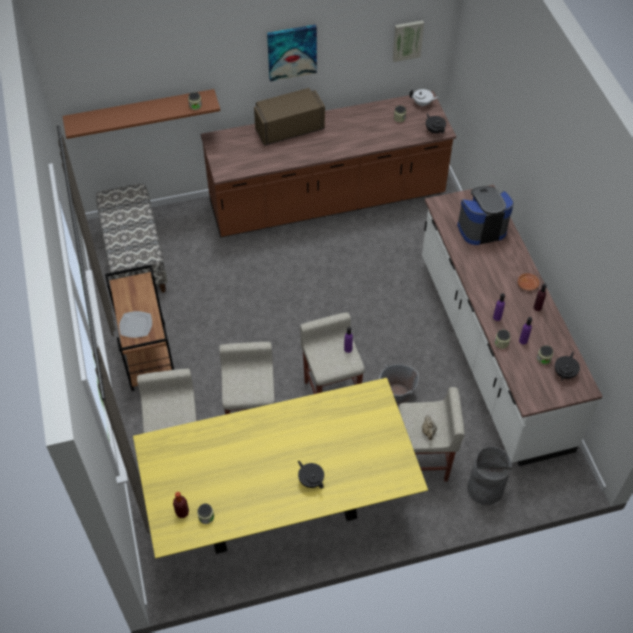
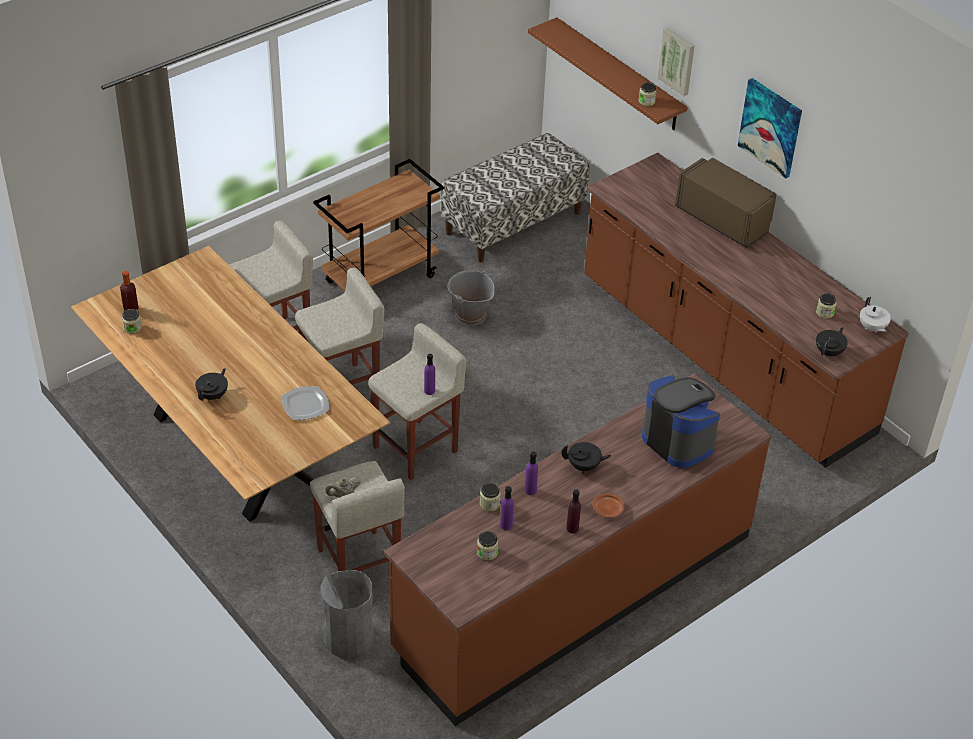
camera: 65 degrees right, 10 degrees down
(136, 325) = (358, 208): plate -> plate (305, 405)
(281, 507) = (234, 450): yellow dining table -> brown dining table
(396, 396) = (445, 512): grey bucket -> grey bucket (470, 315)
(407, 40) = (897, 226): picture -> picture (677, 61)
(491, 351) = (574, 592): white counter -> brown counter
(565, 373) = (475, 579): black teapot -> black teapot (584, 466)

